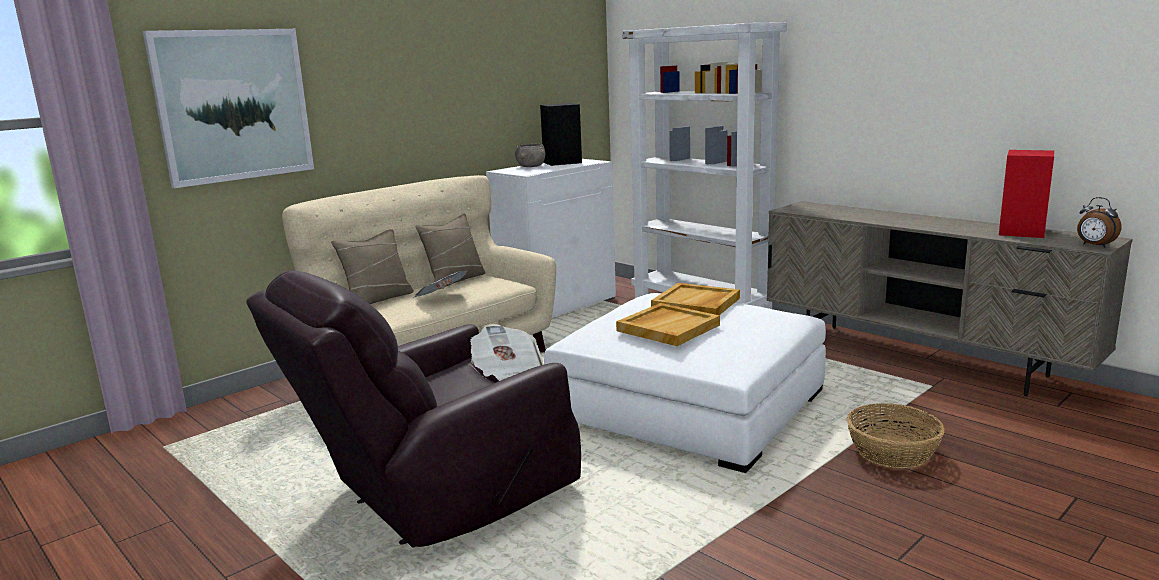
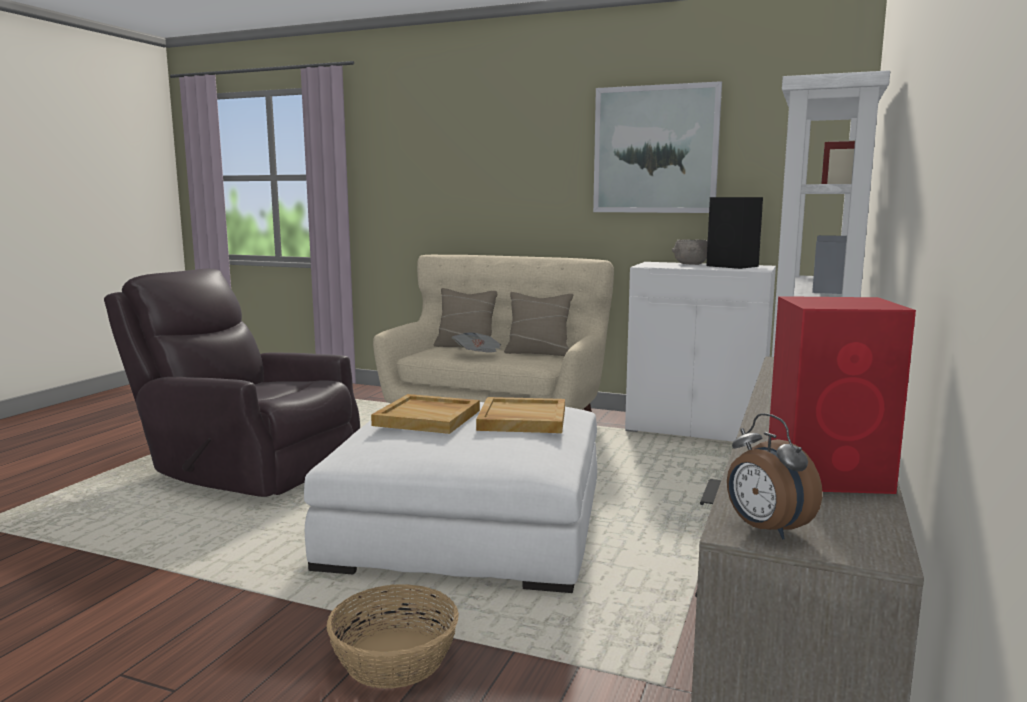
camera: 65 degrees right, 5 degrees down
(233, 105) = (422, 175): picture -> picture (655, 150)
(508, 376) = (277, 391): newspaper -> none
(1094, 245) = (765, 529): alarm clock -> alarm clock turned 60 degrees counterclockwise

